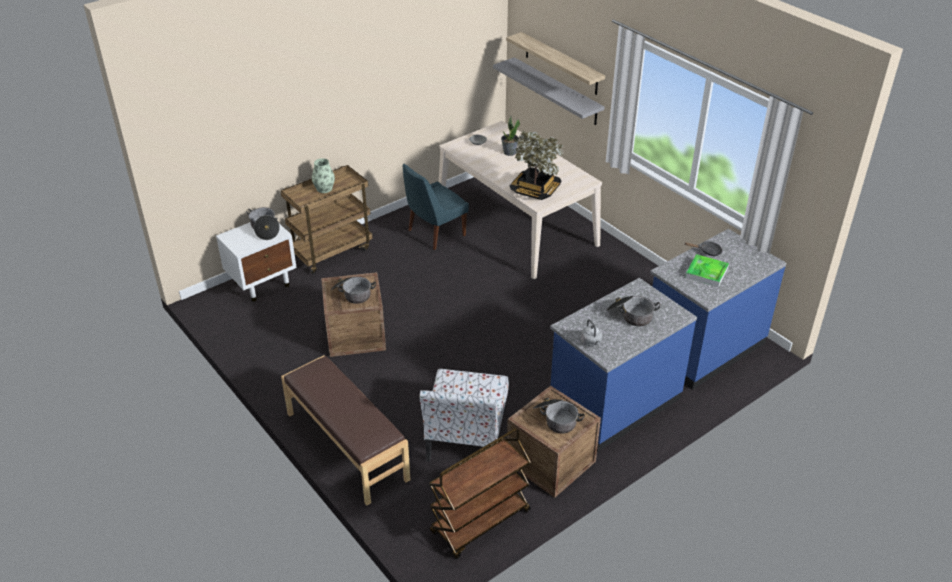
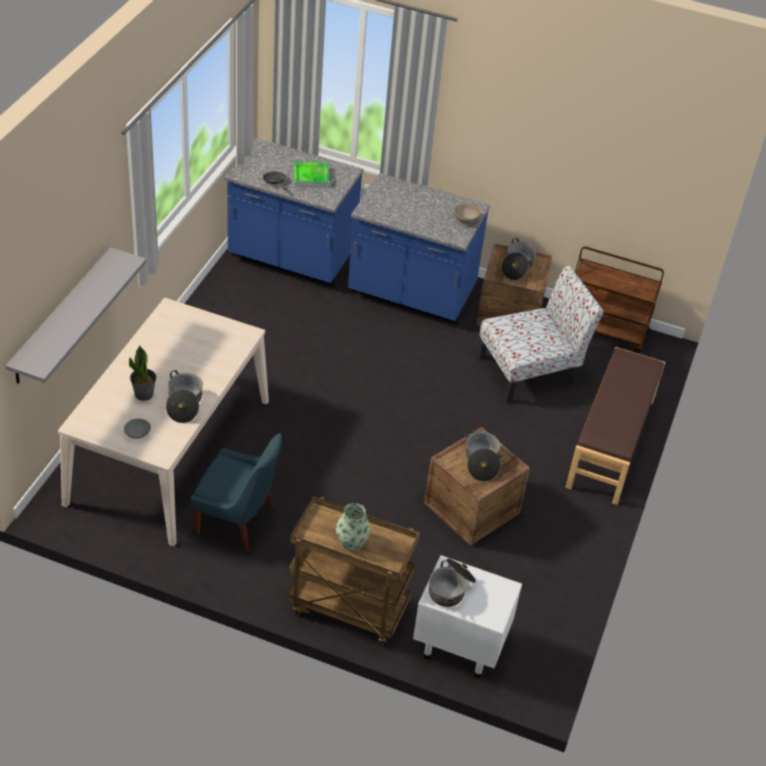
camera: 125 degrees left, 5 degrees up
(535, 190) = (221, 344): potted plant -> none
(561, 64) = (60, 277): shelf -> none
(591, 342) = (466, 220): grey kettle -> beige bowl
(630, 315) = (411, 207): cooking pot -> cooking pot (184, 404)

